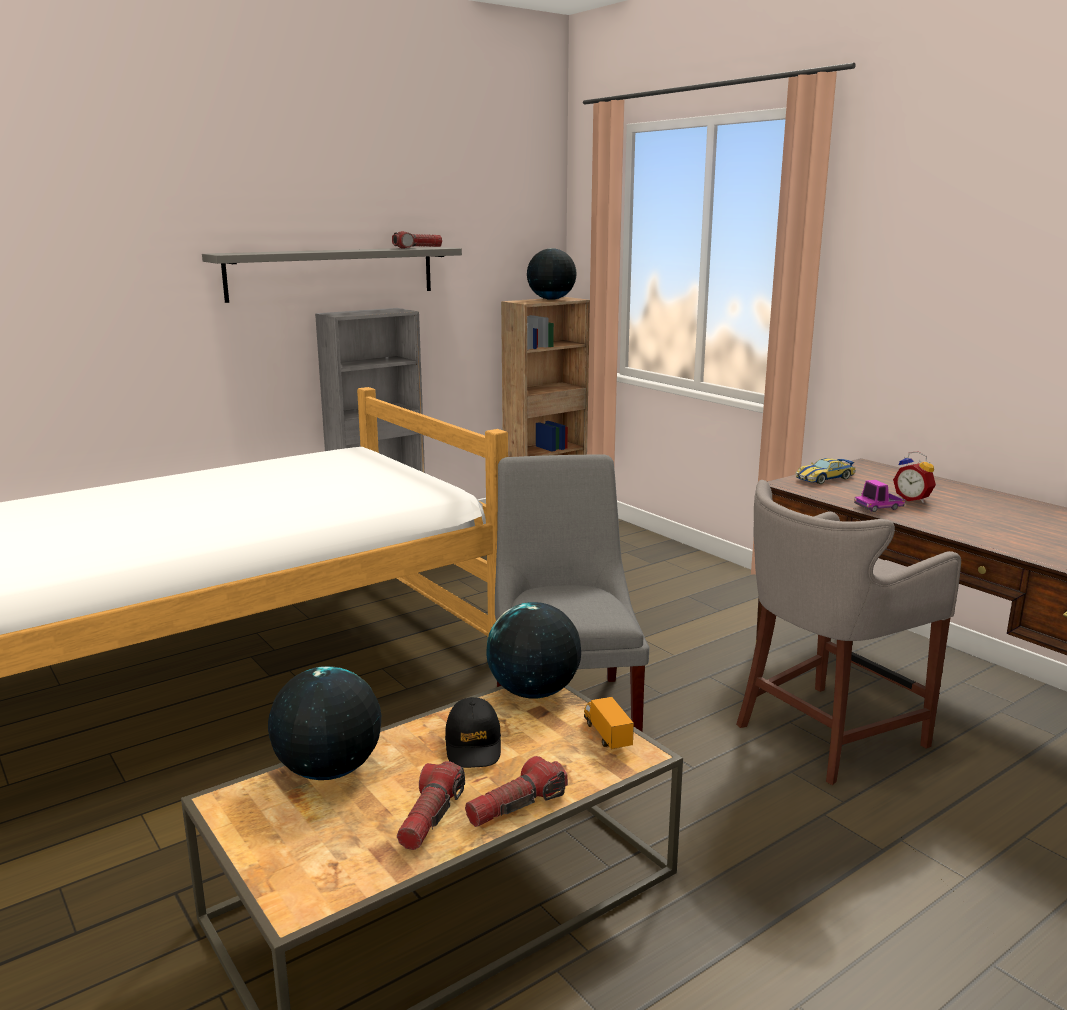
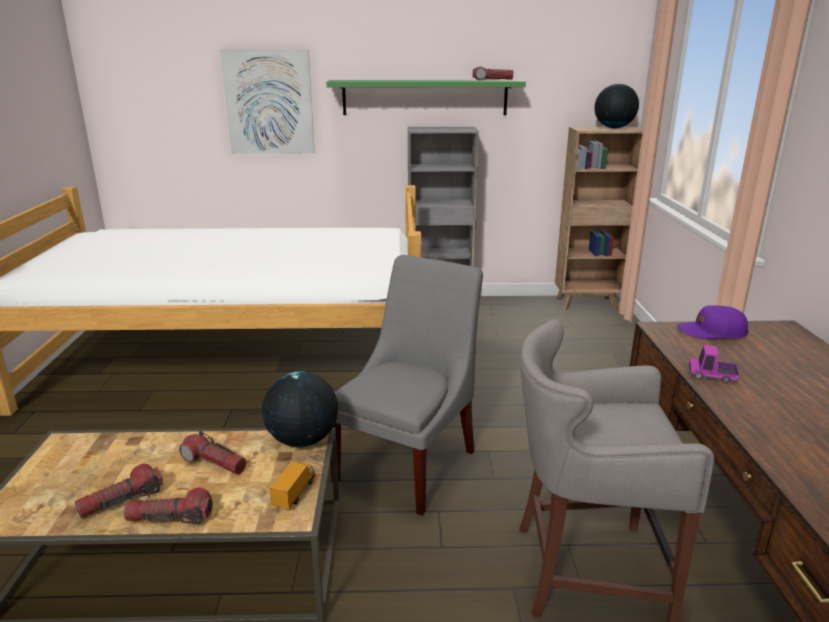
camera: 35 degrees right, 5 degrees up
(110, 290) = (269, 102): none -> picture
(328, 770) = (125, 445): globe -> none
(332, 273) = (425, 97): grey shelf -> green shelf
(473, 745) = (214, 463): black cap -> flashlight
(825, 478) = (711, 332): toy car -> purple cap
(913, 499) = (770, 377): alarm clock -> none

